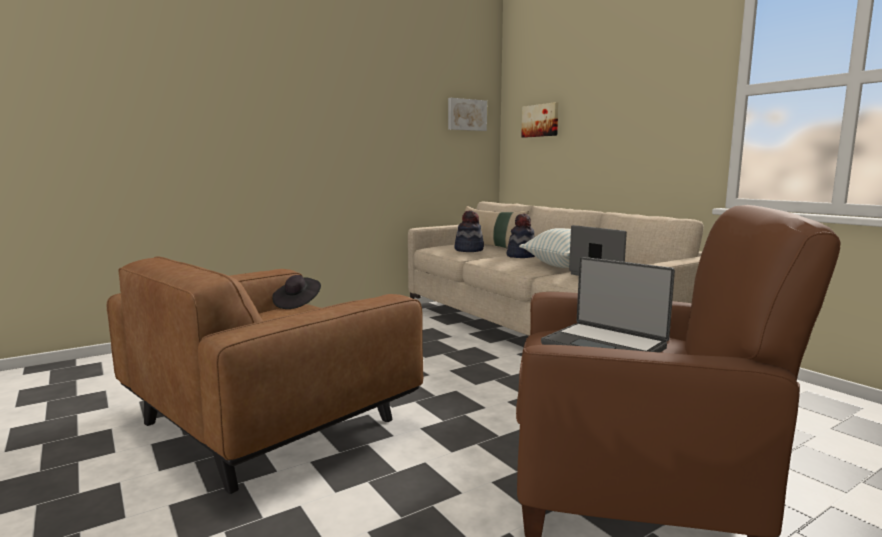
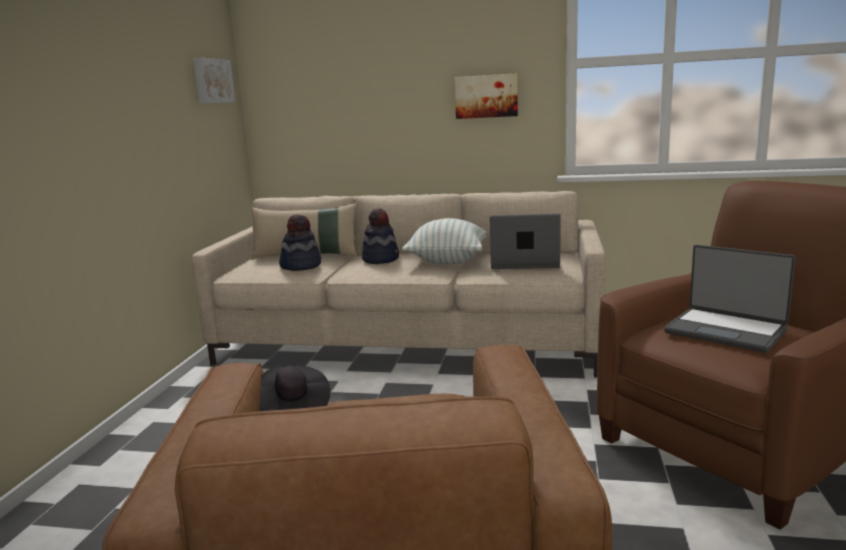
camera: 45 degrees left, 5 degrees up
(540, 120) = (315, 88): picture -> picture (486, 96)
(605, 345) = (726, 331): laptop -> laptop turned 45 degrees clockwise

